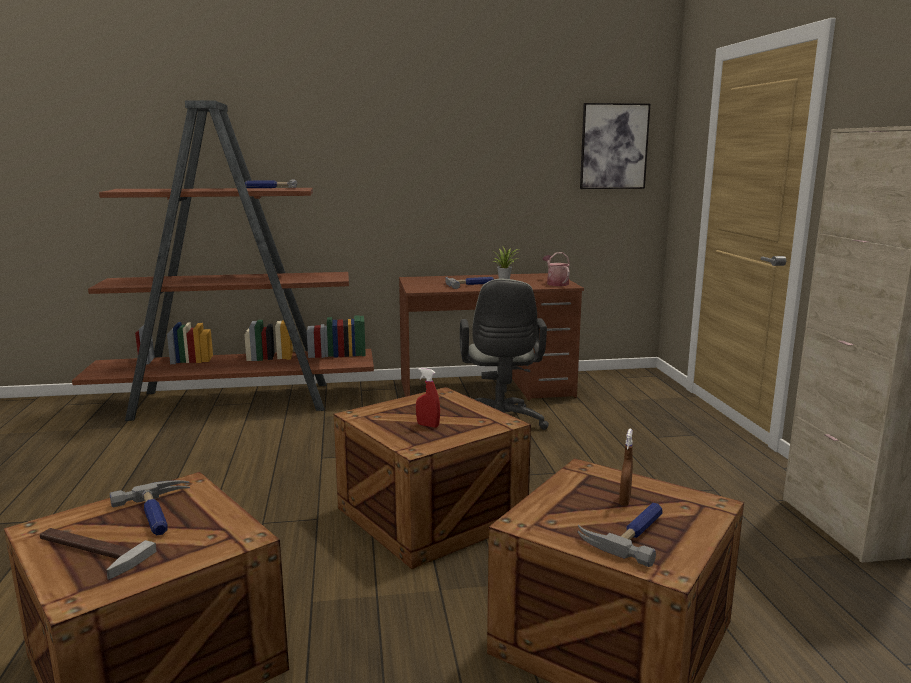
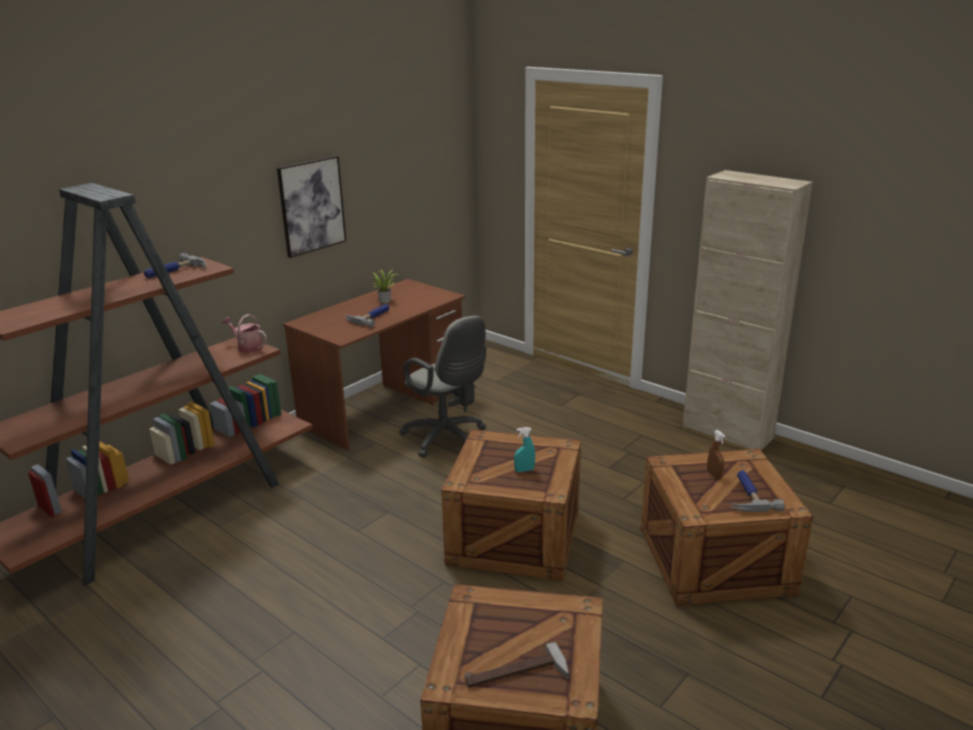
camera: 40 degrees left, 10 degrees up
(157, 514) = (500, 627): hammer -> none
(428, 425) = (524, 470): red spray bottle -> turquoise spray bottle
(556, 283) = (435, 295): watering can -> watering can (247, 347)
(614, 146) = (434, 151): picture -> picture (311, 206)

